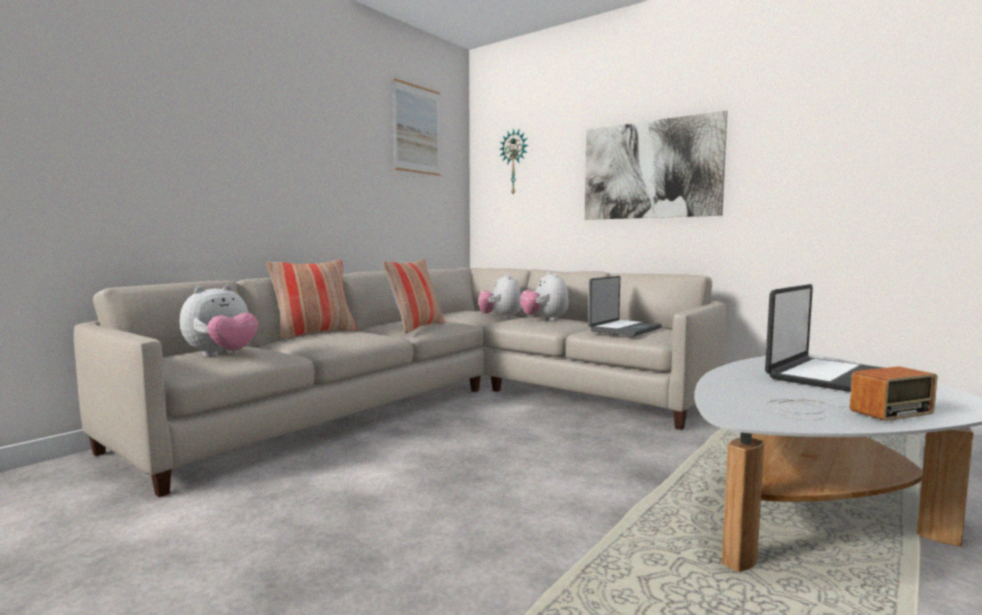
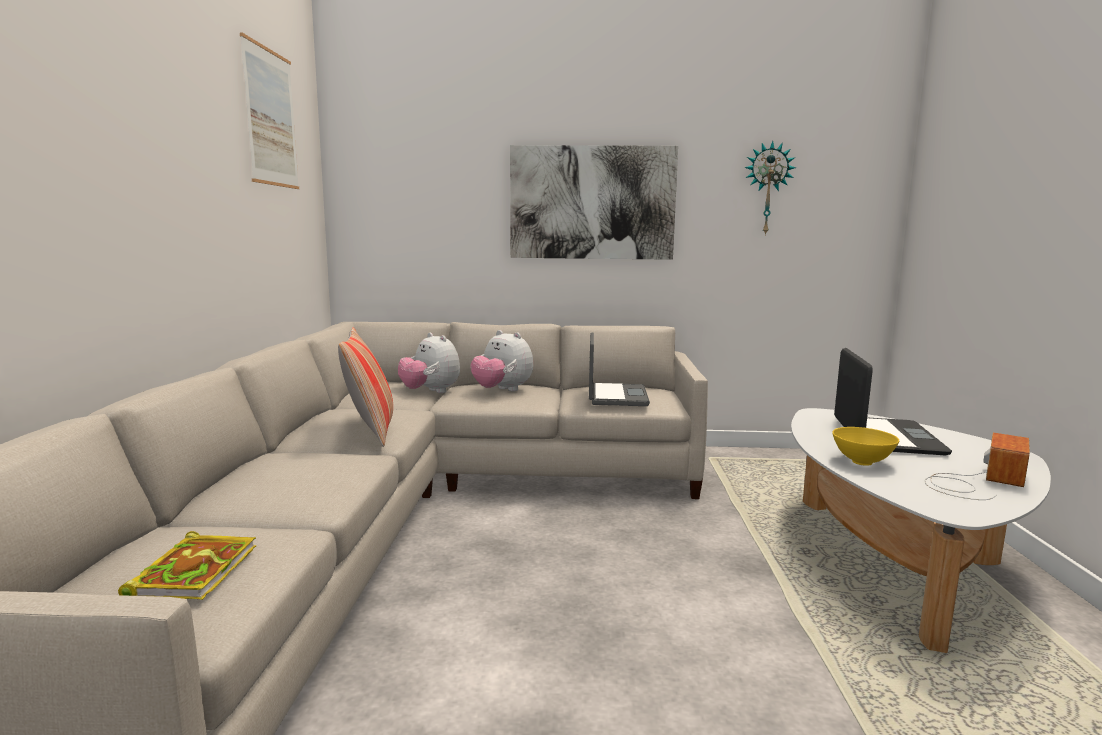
camera: 35 degrees left, 5 degrees up
(222, 355) = (195, 571): plush toy -> book
(314, 333) = (240, 474): pillow -> none
(514, 162) = (401, 176): wall clock -> wall clock (767, 189)
(743, 384) = (862, 462): none -> yellow bowl

